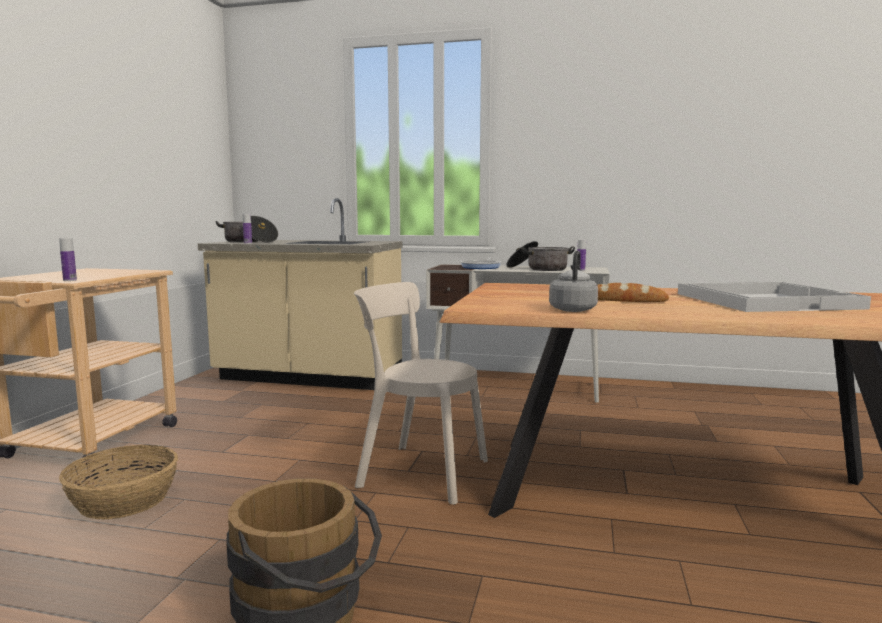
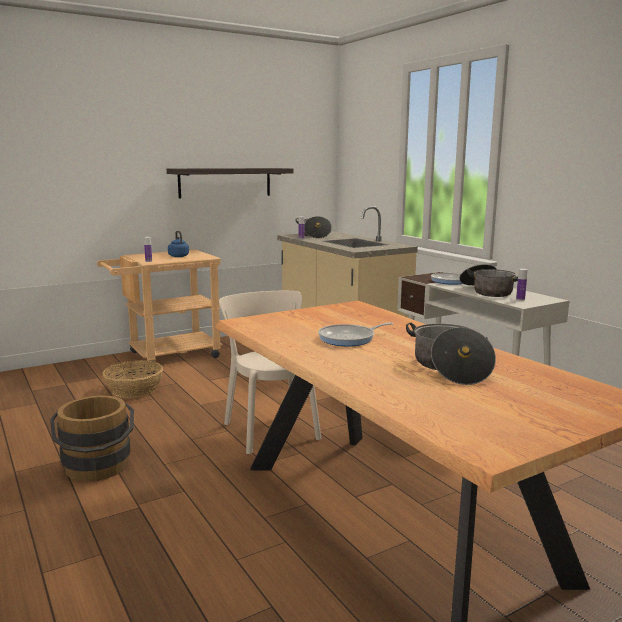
camera: 45 degrees right, 5 degrees up
(96, 273) = (178, 256): none -> blue kettle
(116, 166) = (225, 182): none -> shelf
(573, 309) = (277, 337): grey kettle -> none
(623, 300) = (349, 338): bread -> frying pan
(765, 300) = (449, 368): white tray -> cooking pot

